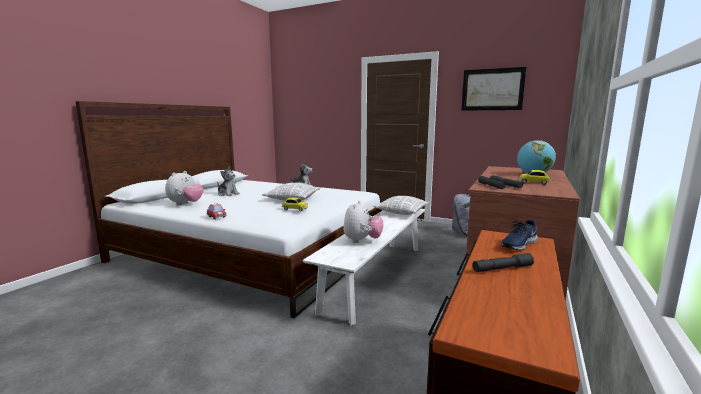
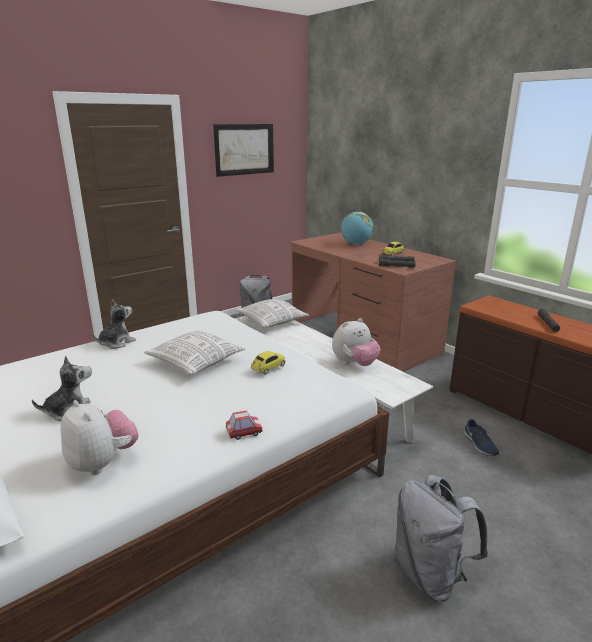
camera: 65 degrees left, 10 degrees up
(185, 354) = (430, 574): none -> grey backpack
(362, 241) = (354, 364): plush toy -> plush toy turned 105 degrees clockwise
(518, 244) = (500, 306): blue shoe -> blue shoe (479, 444)

